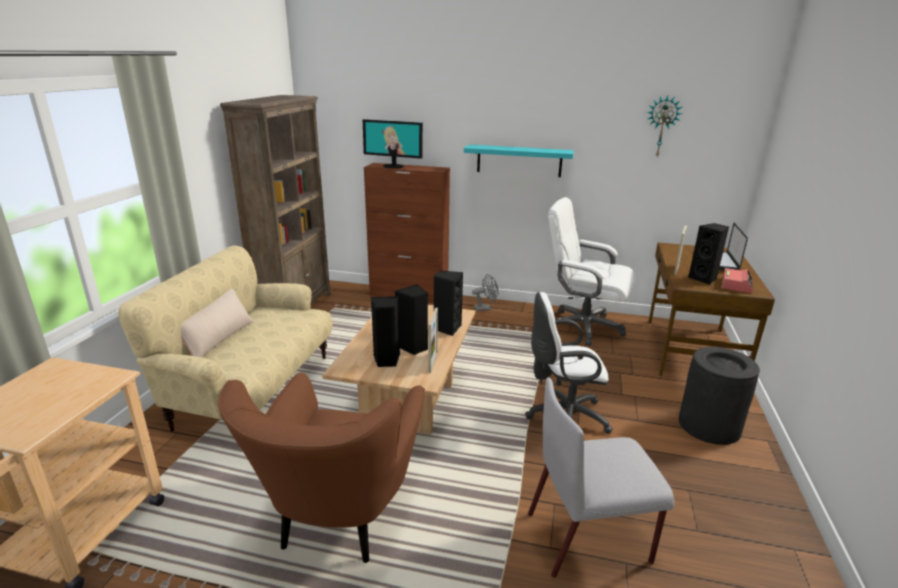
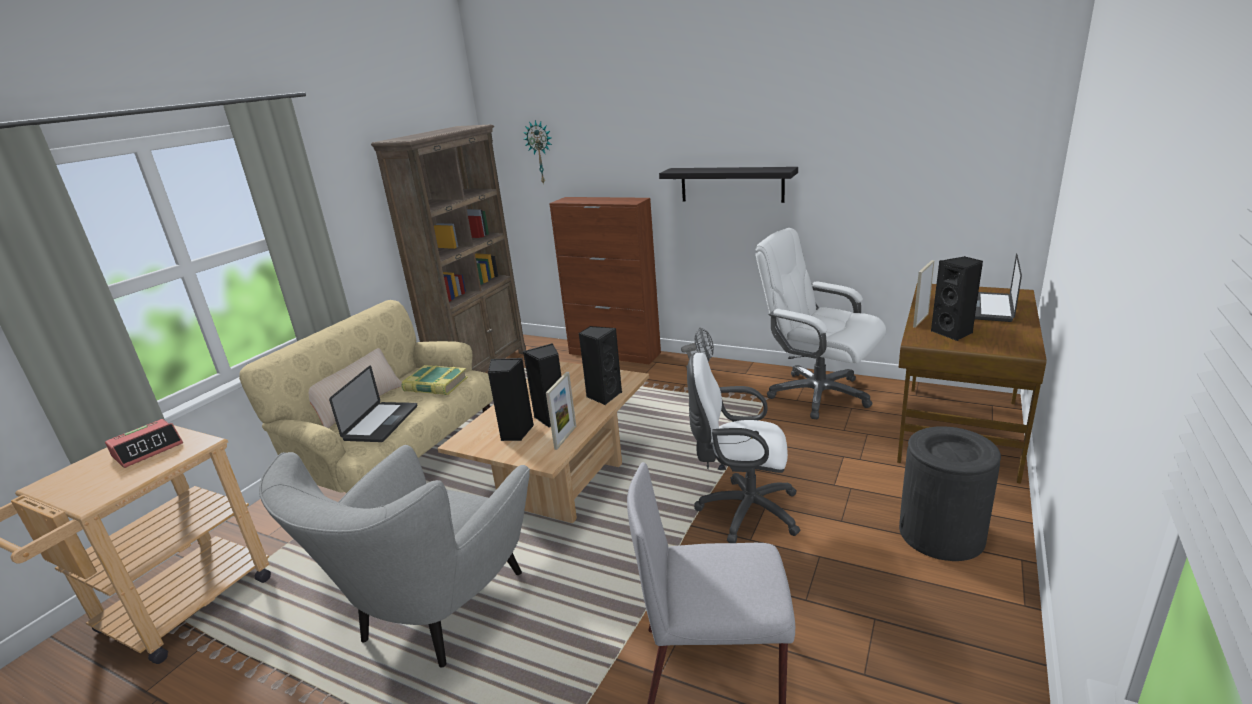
camera: 15 degrees right, 0 degrees up
(249, 355) = (381, 423): none -> laptop
(285, 322) = (435, 385): none -> book
(340, 519) = (434, 614): brown armchair -> grey armchair
(393, 166) = (584, 200): monitor -> none
(519, 161) = (731, 184): turquoise shelf -> black shelf
(661, 126) = (912, 127): wall clock -> wall clock (540, 152)
(736, 285) = (997, 341): alarm clock -> alarm clock (148, 450)

